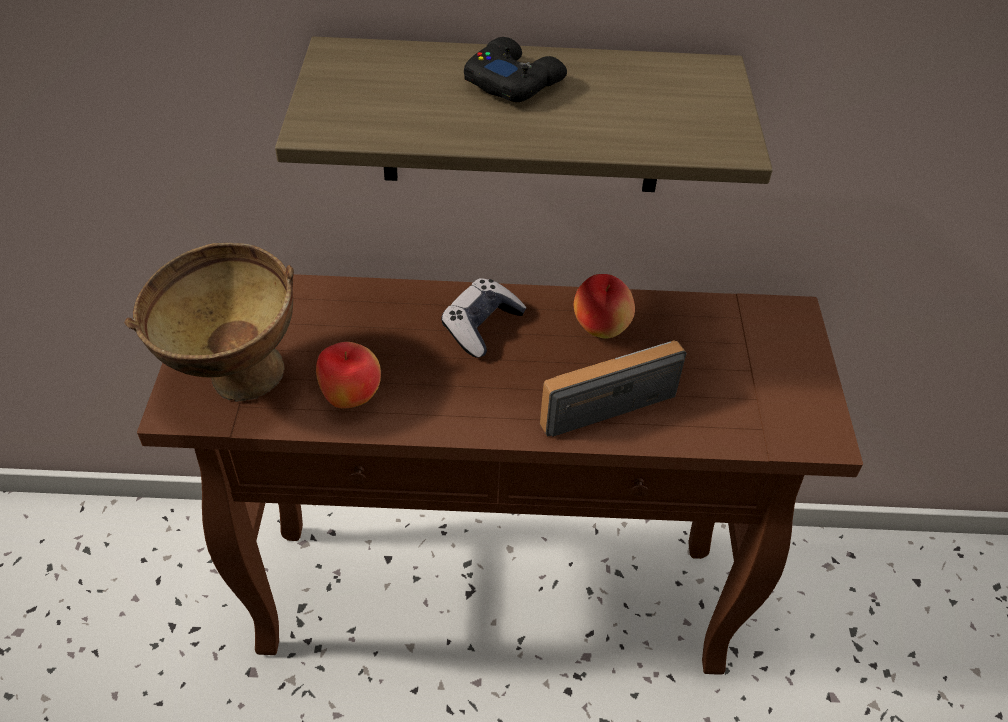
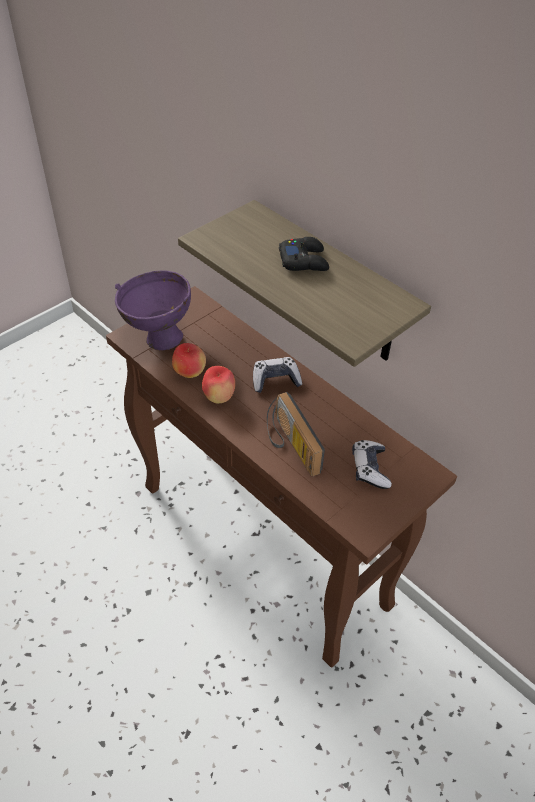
camera: 45 degrees right, 0 degrees up
(231, 380) = (156, 337): brown bowl -> purple bowl
(600, 329) = (325, 416): apple -> apple (219, 397)
(607, 398) = (289, 445): radio -> radio turned 135 degrees counterclockwise
(729, 356) = (370, 469): none -> game controller

